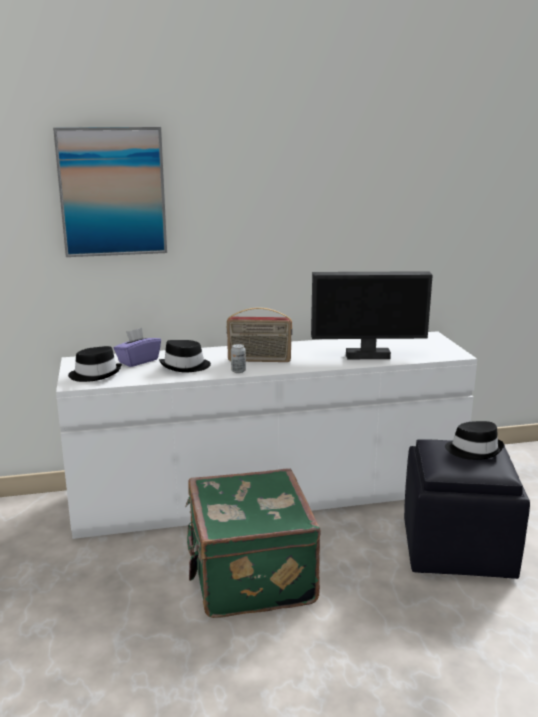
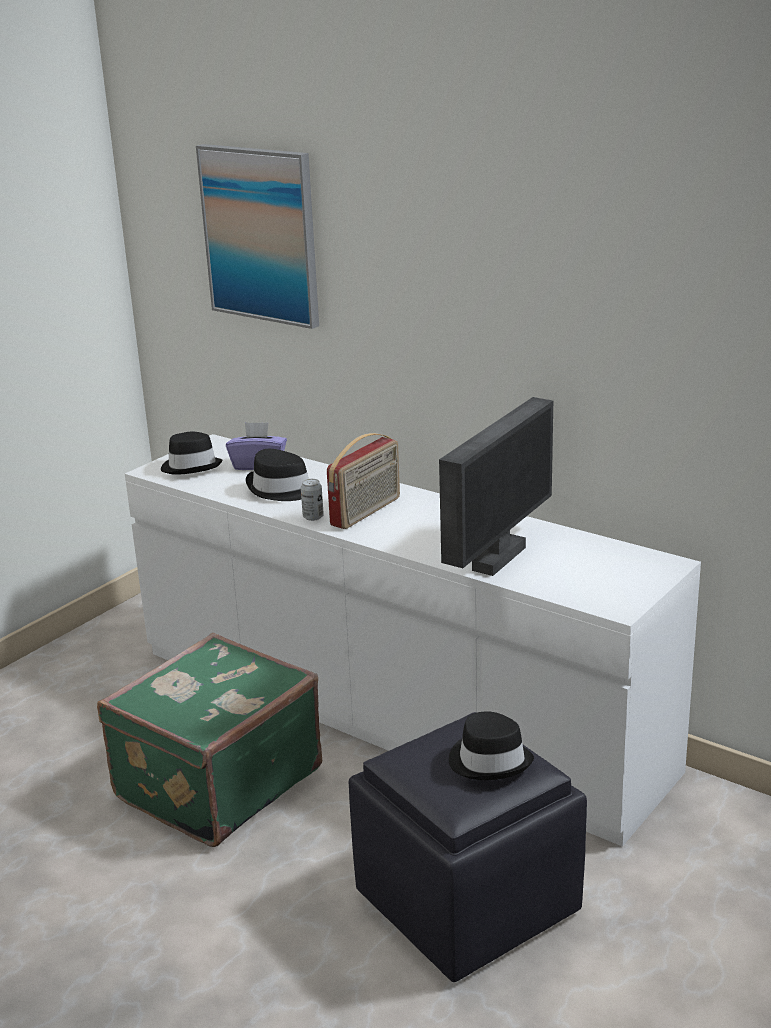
camera: 50 degrees right, 5 degrees up
(259, 360) = (367, 512): radio -> radio turned 105 degrees counterclockwise
(367, 356) = (496, 558): monitor -> monitor turned 105 degrees counterclockwise

